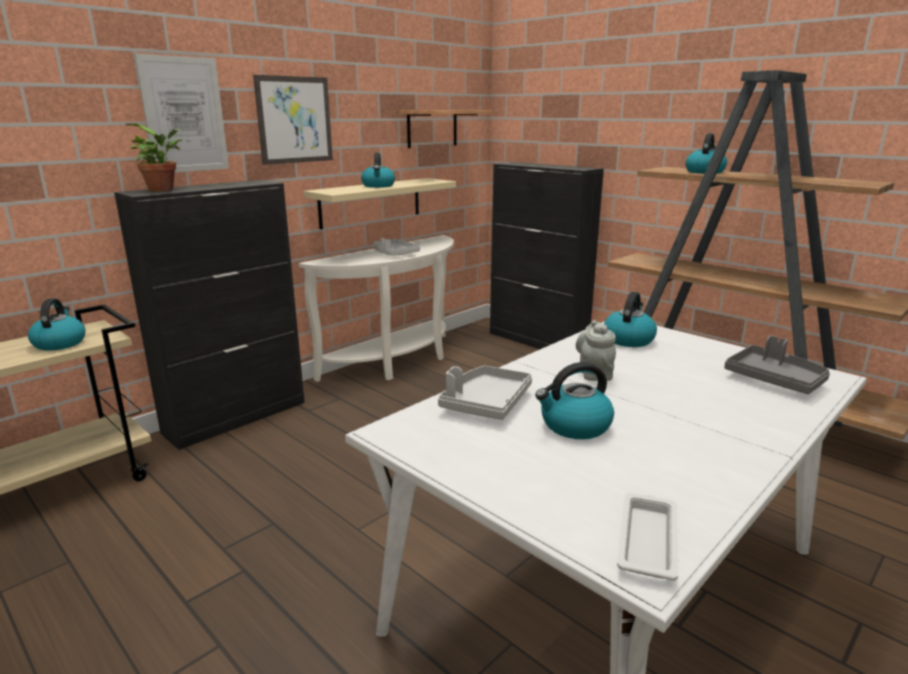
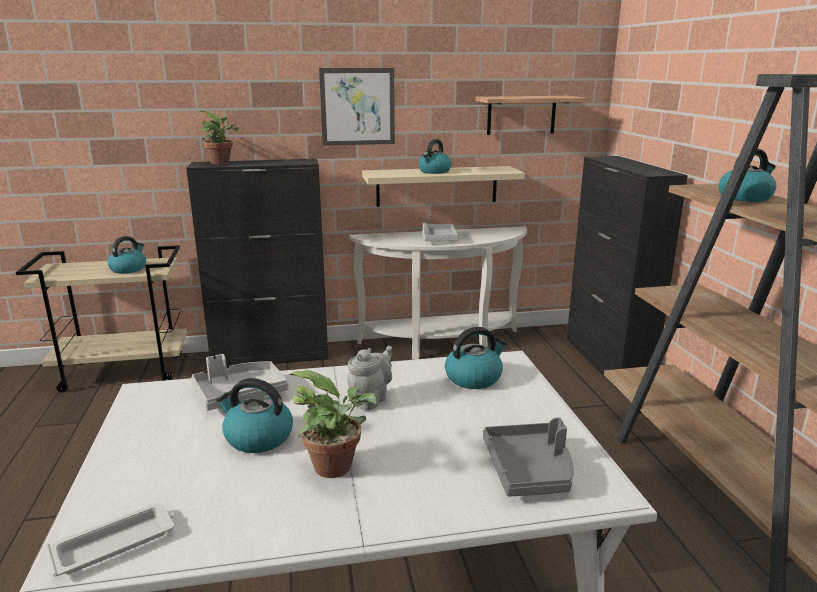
camera: 35 degrees right, 0 degrees up
(184, 115) = (254, 103): picture -> none
(674, 421) = (338, 467): none -> potted plant

